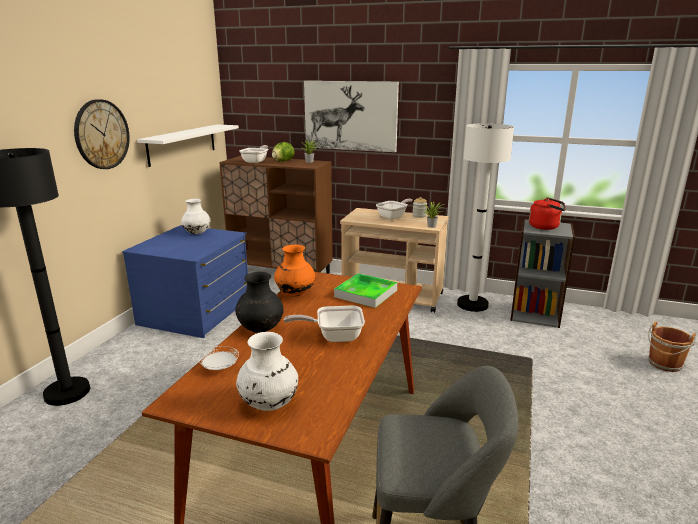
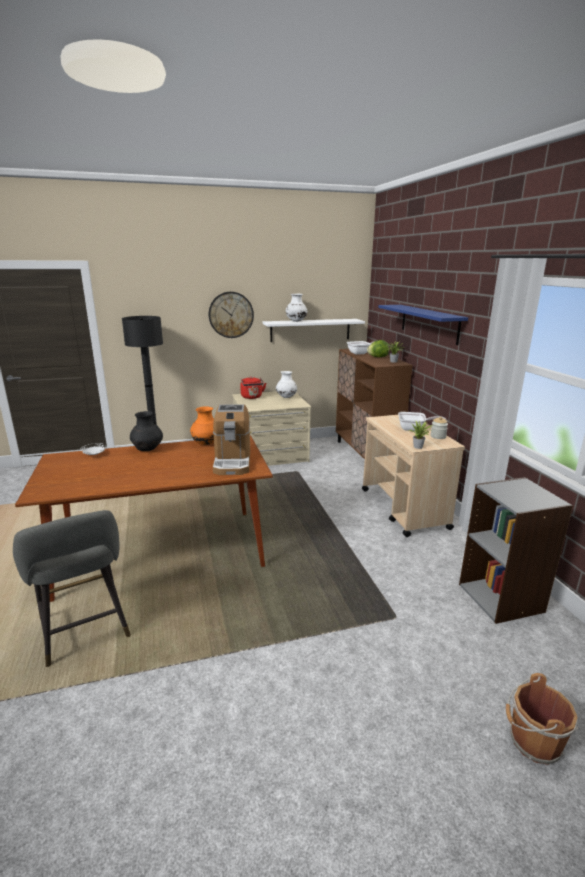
camera: 55 degrees right, 0 degrees up
(196, 312) = (271, 454): blue dresser -> beige dresser
(269, 404) = (62, 476): white vase -> white vase (296, 321)
(334, 336) = (155, 470): frying pan -> none
(350, 116) = (429, 323): picture -> blue shelf
(366, 293) = (232, 461): tray -> coffee machine
(472, 304) = (456, 552): white floor lamp -> none
(546, 227) = (521, 492): red kettle -> red kettle (252, 397)

